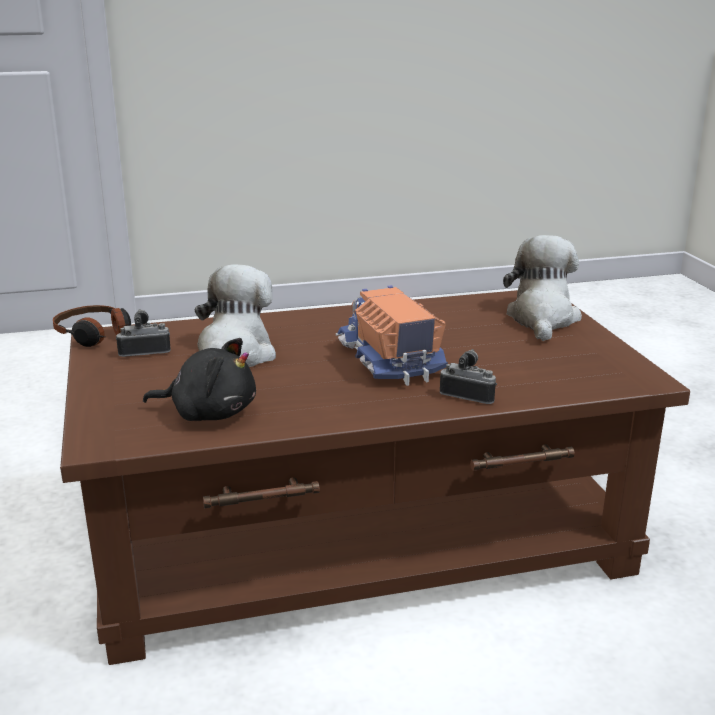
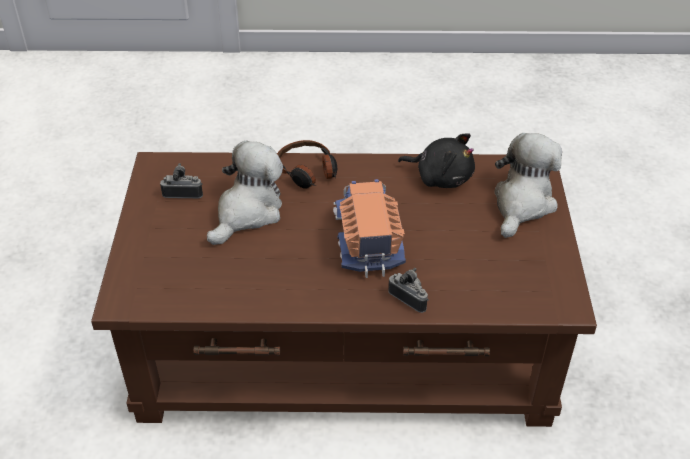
camera: 15 degrees right, 20 degrees up
(95, 335) = (152, 163): headphones -> headphones (308, 172)
(209, 413) = (208, 281): black plush toy -> black plush toy (441, 177)

